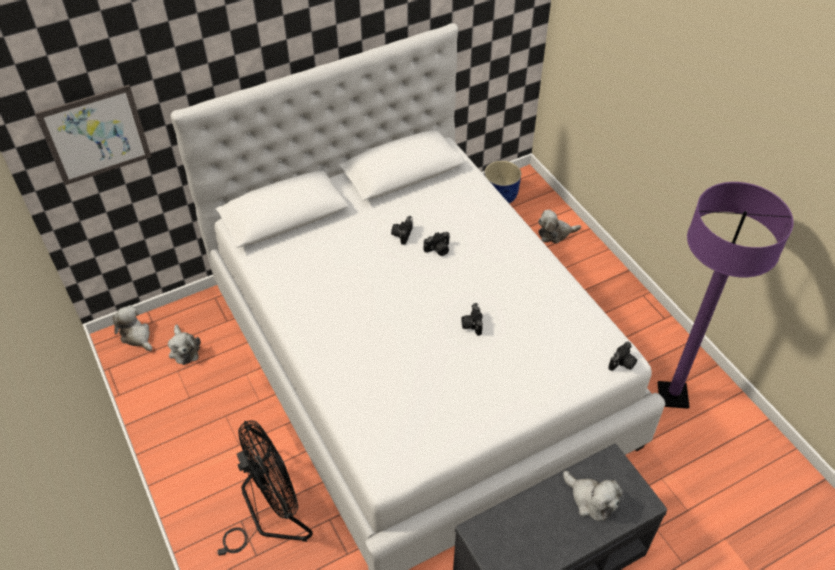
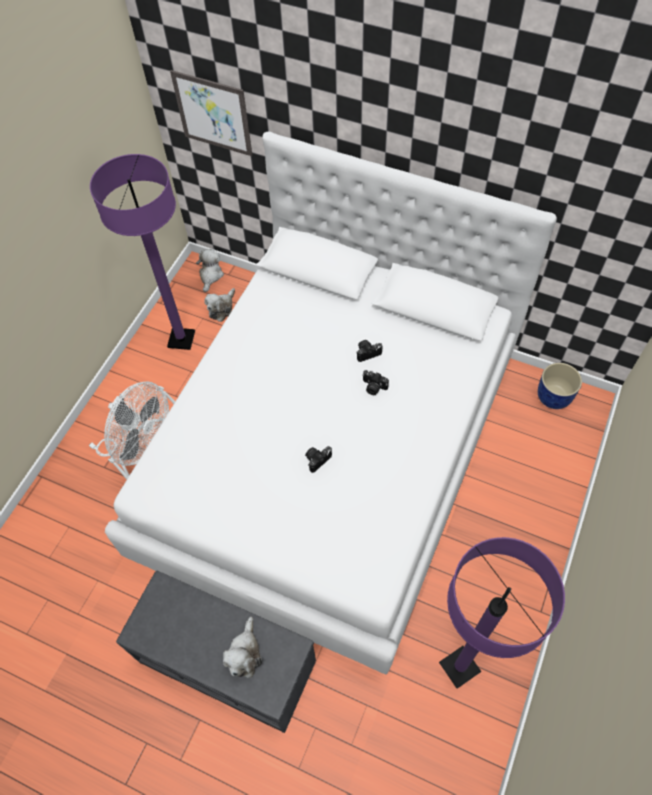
camera: 55 degrees right, 10 degrees up
(181, 402) = (181, 339): none -> purple floor lamp
(267, 508) = (141, 448): black fan -> white fan
(555, 233) = (553, 464): plush toy -> none
(622, 363) = (368, 596): camera -> none

